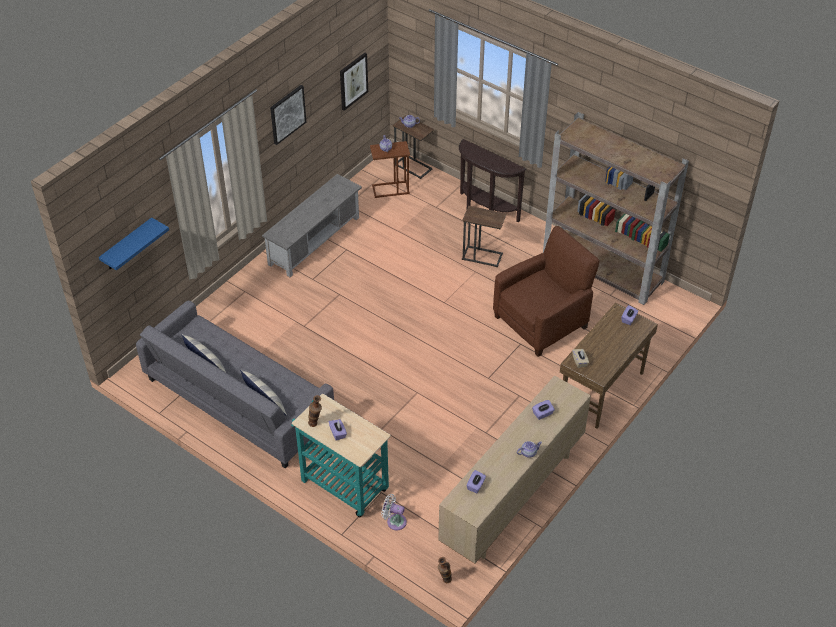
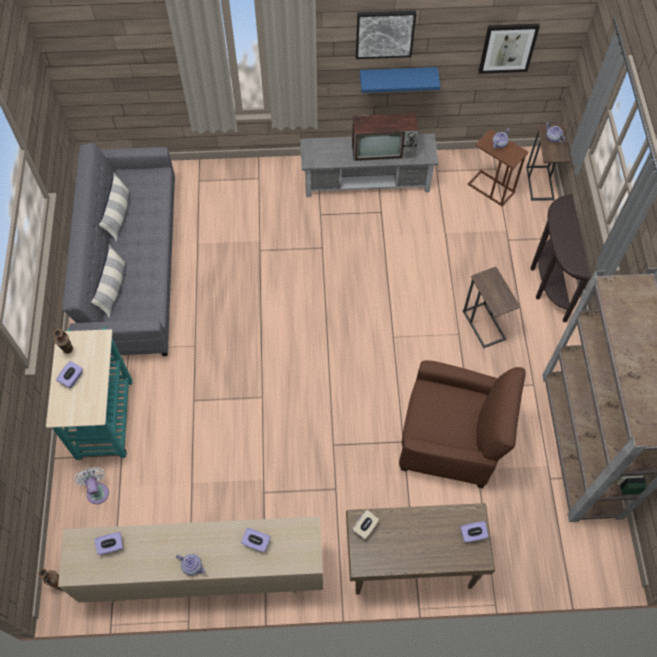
camera: 50 degrees right, 15 degrees up
(127, 245) = (110, 55): blue shelf -> blue shelf (397, 77)
(321, 203) = (384, 150): none -> television

